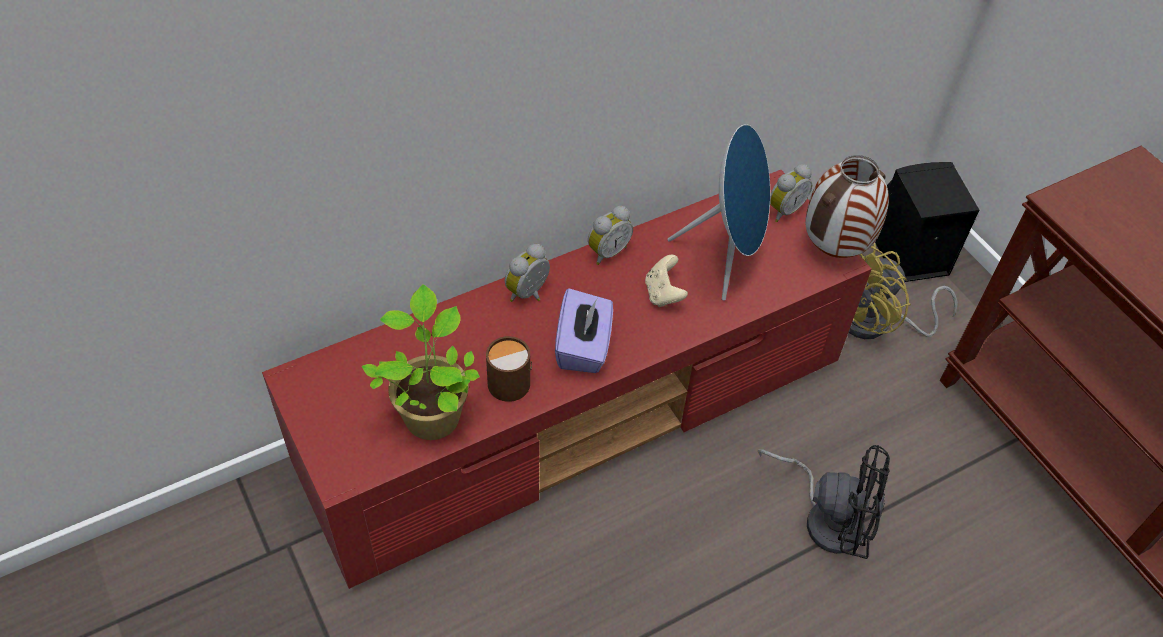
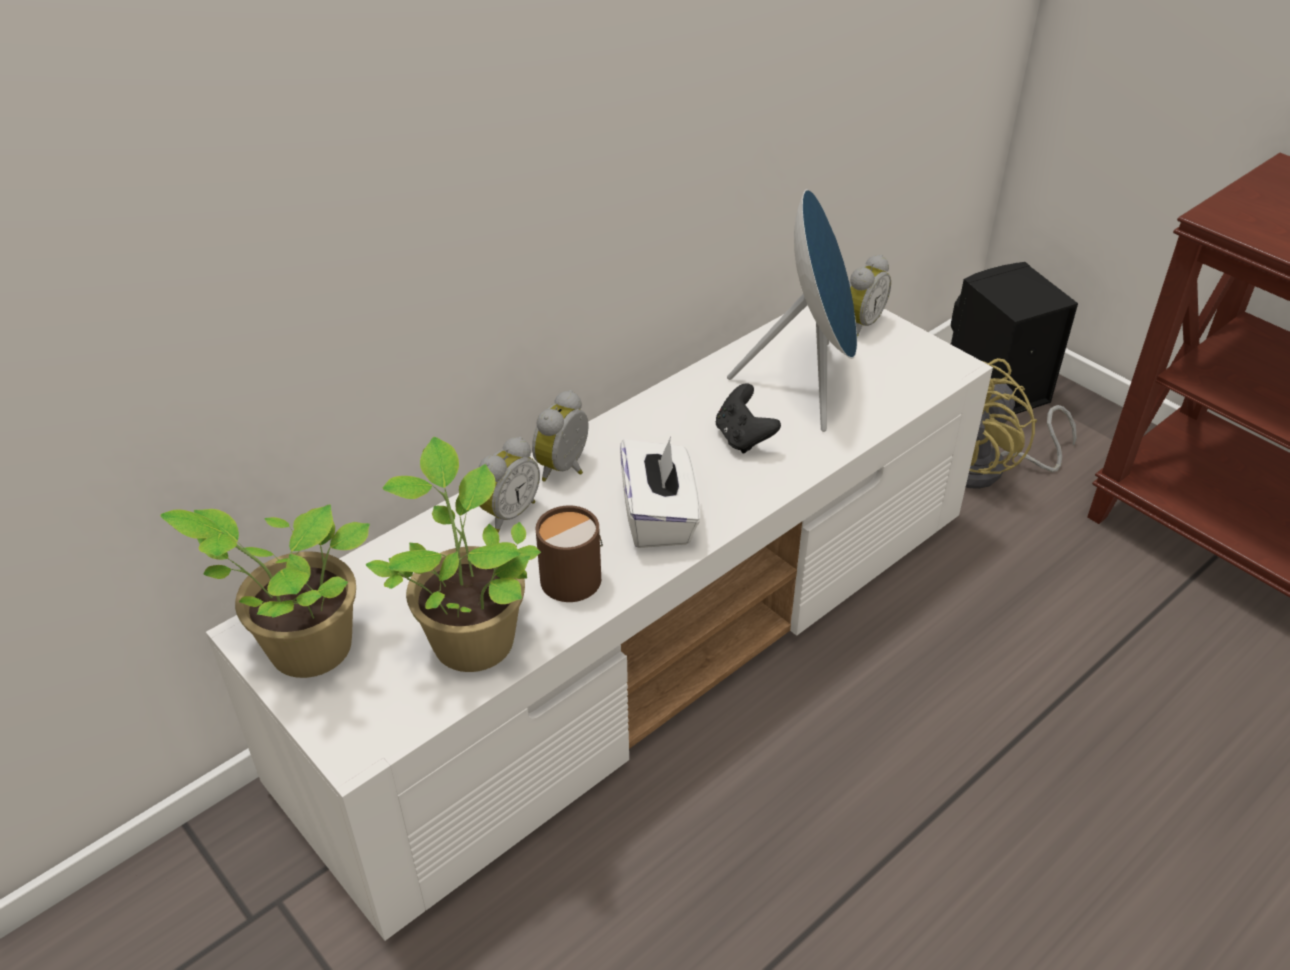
camera: 10 degrees left, 10 degrees down
(321, 398) = (303, 649): none -> potted plant
(578, 412) = (647, 641): red tv stand -> white tv stand
(583, 347) = (659, 517): purple tissue box -> white tissue box
(607, 251) = (653, 404): alarm clock -> alarm clock (507, 513)
(663, 294) = (743, 438): beige game controller -> black game controller
(827, 517) = (1015, 703): black fan -> none
(834, 249) = (938, 354): vase -> none

